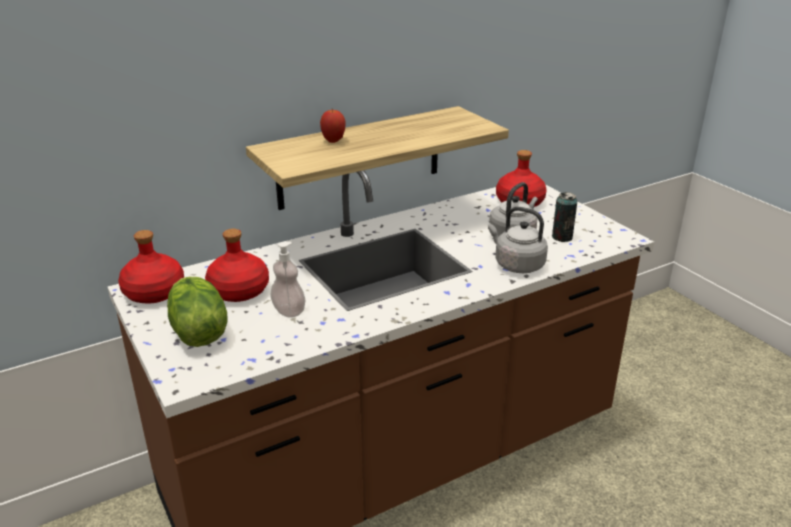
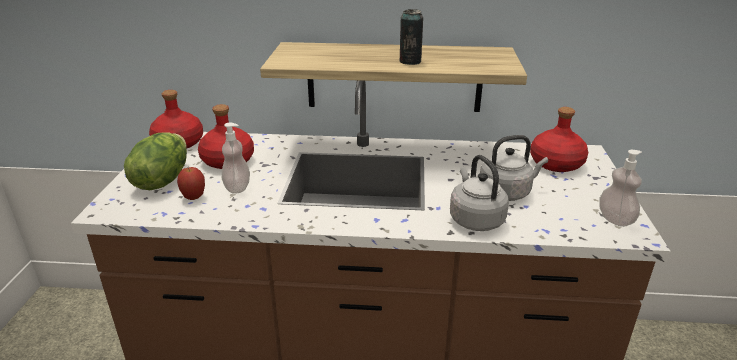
camera: 35 degrees right, 0 degrees up
(333, 141) = (349, 51): apple -> apple (194, 197)
(562, 237) = (558, 209): can -> can (410, 61)
(603, 232) = (615, 219): none -> soap dispenser

